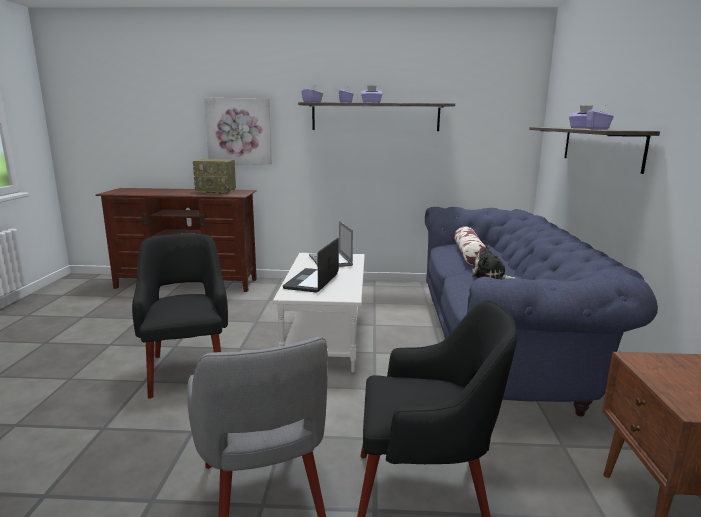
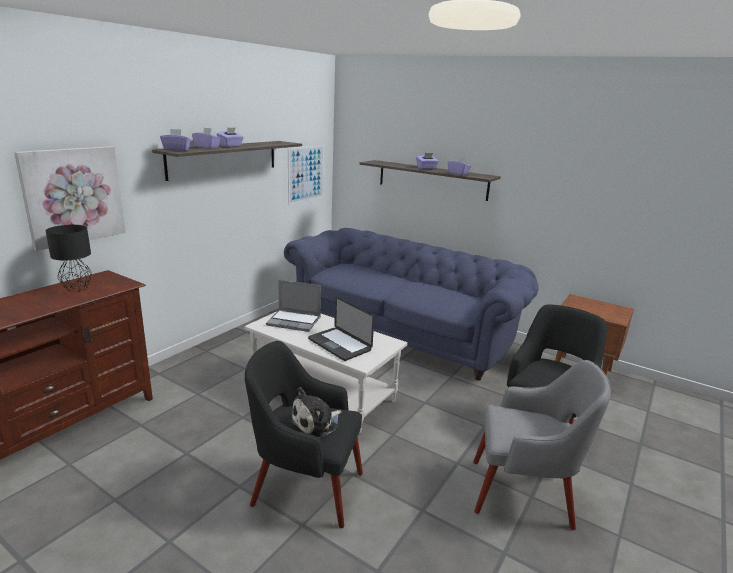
camera: 60 degrees left, 5 degrees up
(217, 192) = (77, 288): radio -> black table lamp
(469, 255) = (363, 276): pillow -> none
(490, 144) = (306, 174): none -> picture
(491, 277) = (416, 288): plush toy -> plush toy (316, 423)

